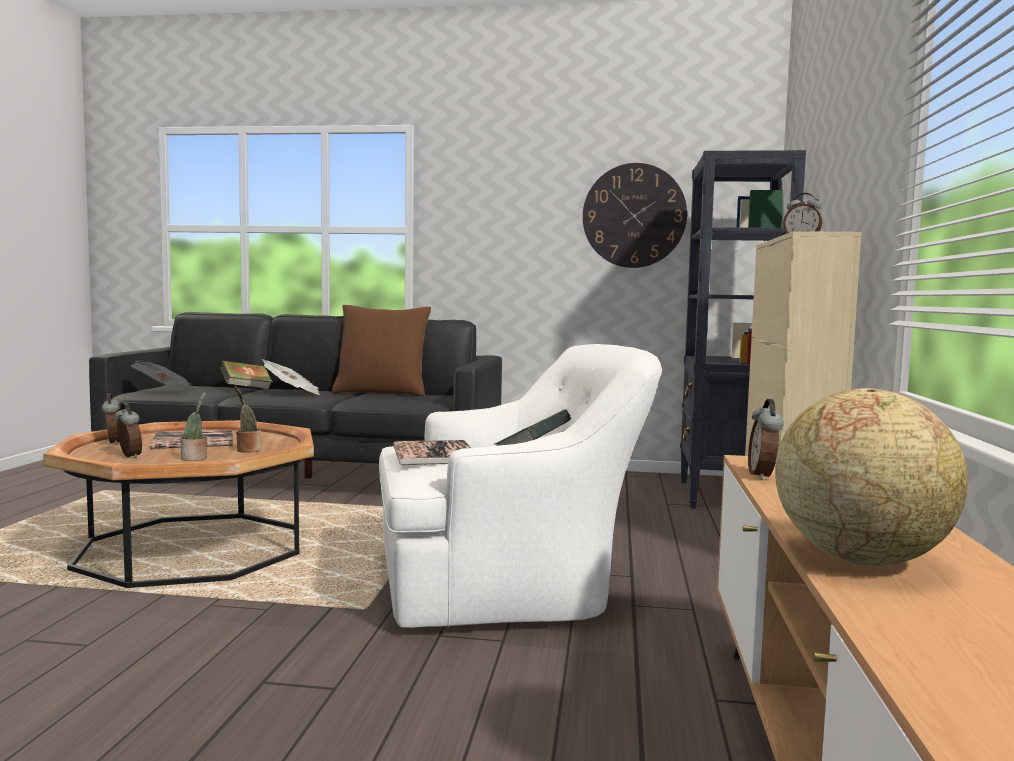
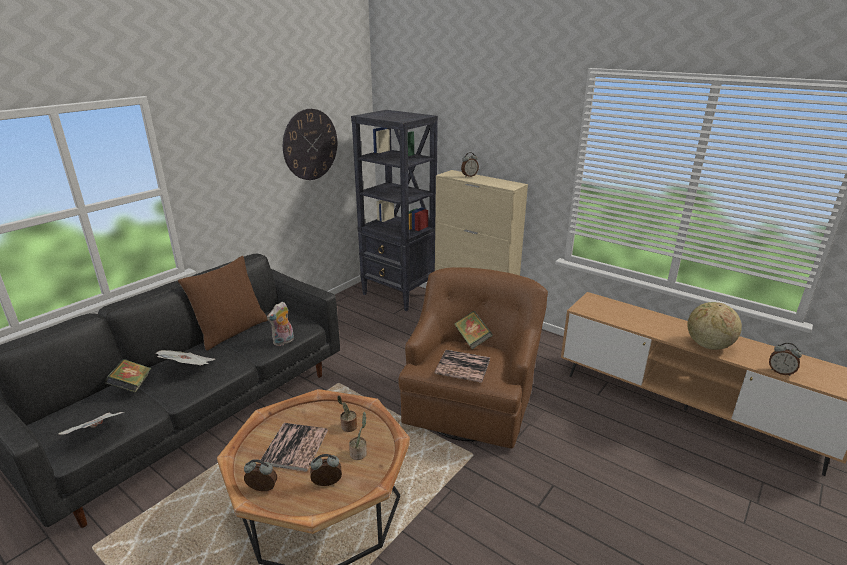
camera: 60 degrees left, 20 degrees up
(384, 403) = (283, 342): none -> plush toy
(510, 585) = (471, 400): white armchair -> brown armchair
(763, 476) = (607, 318): alarm clock -> alarm clock (780, 372)

